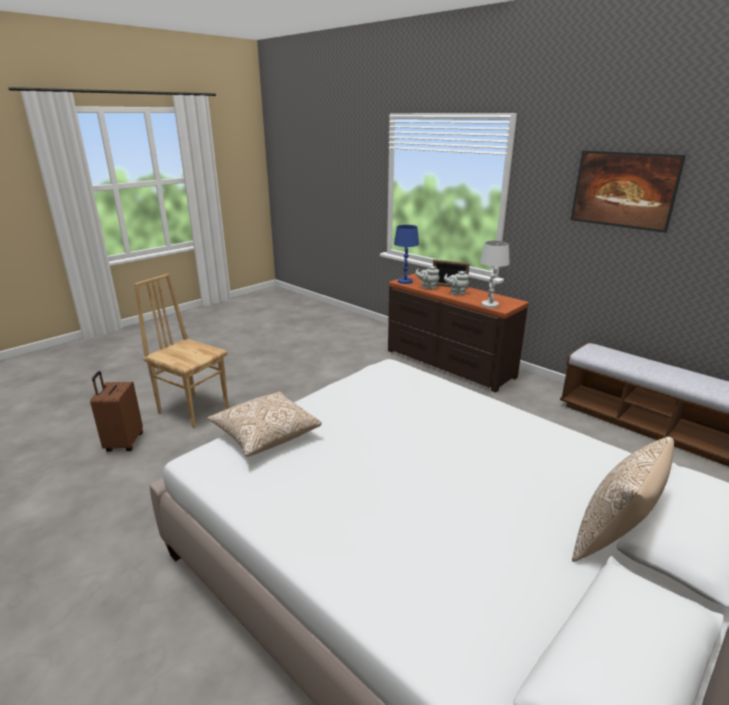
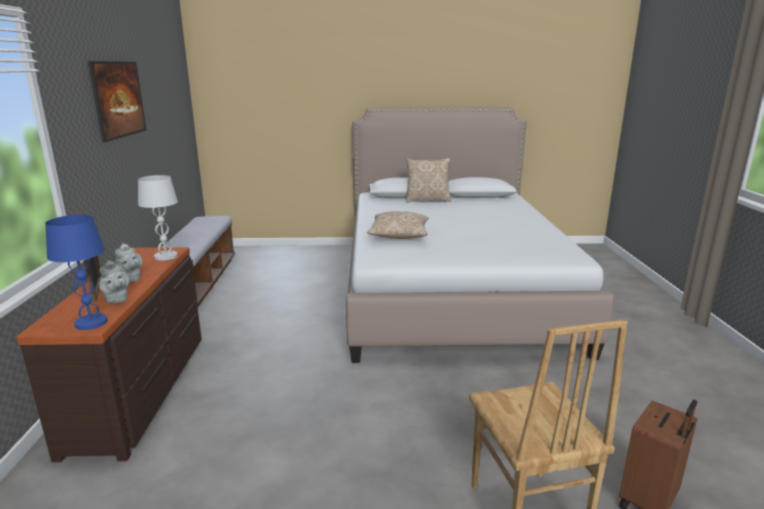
camera: 135 degrees left, 5 degrees down
(265, 435) = (524, 254): pillow -> pillow (399, 236)

